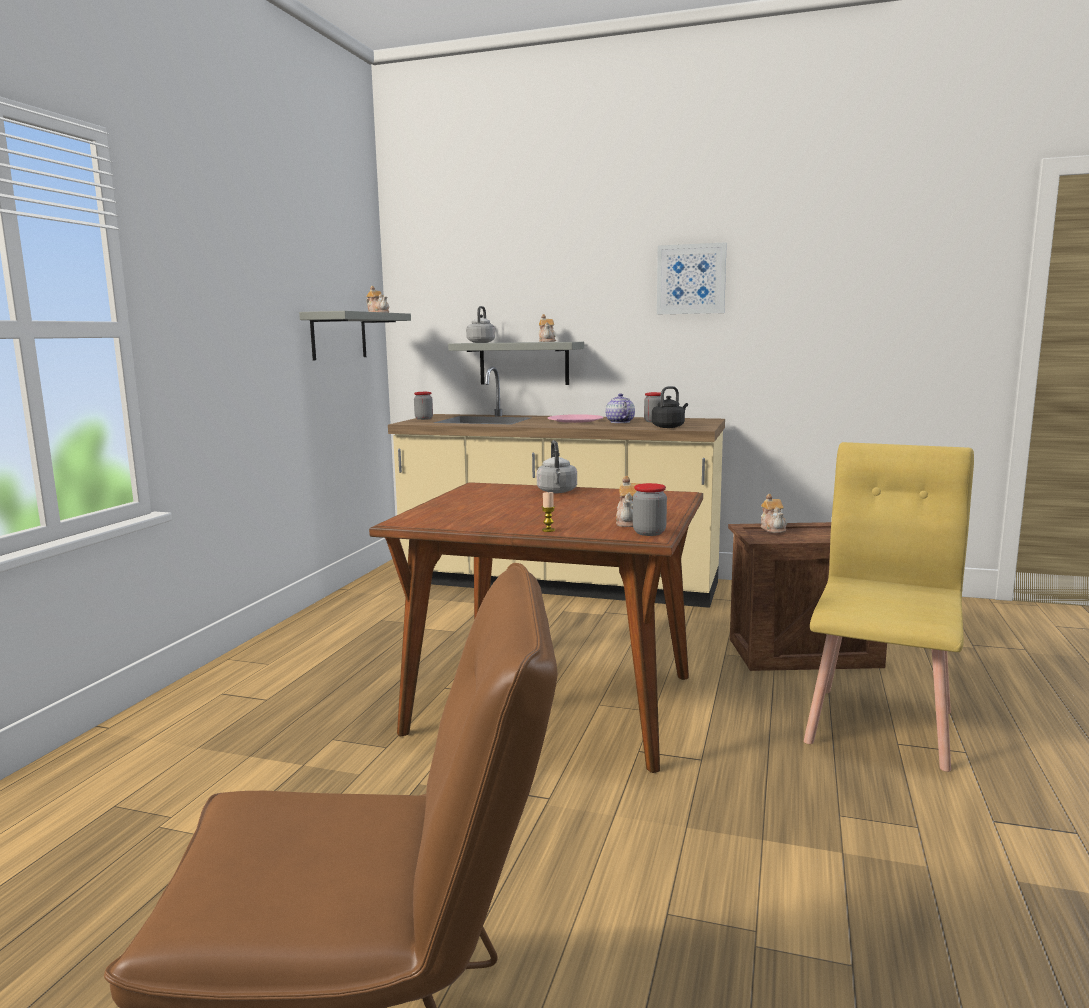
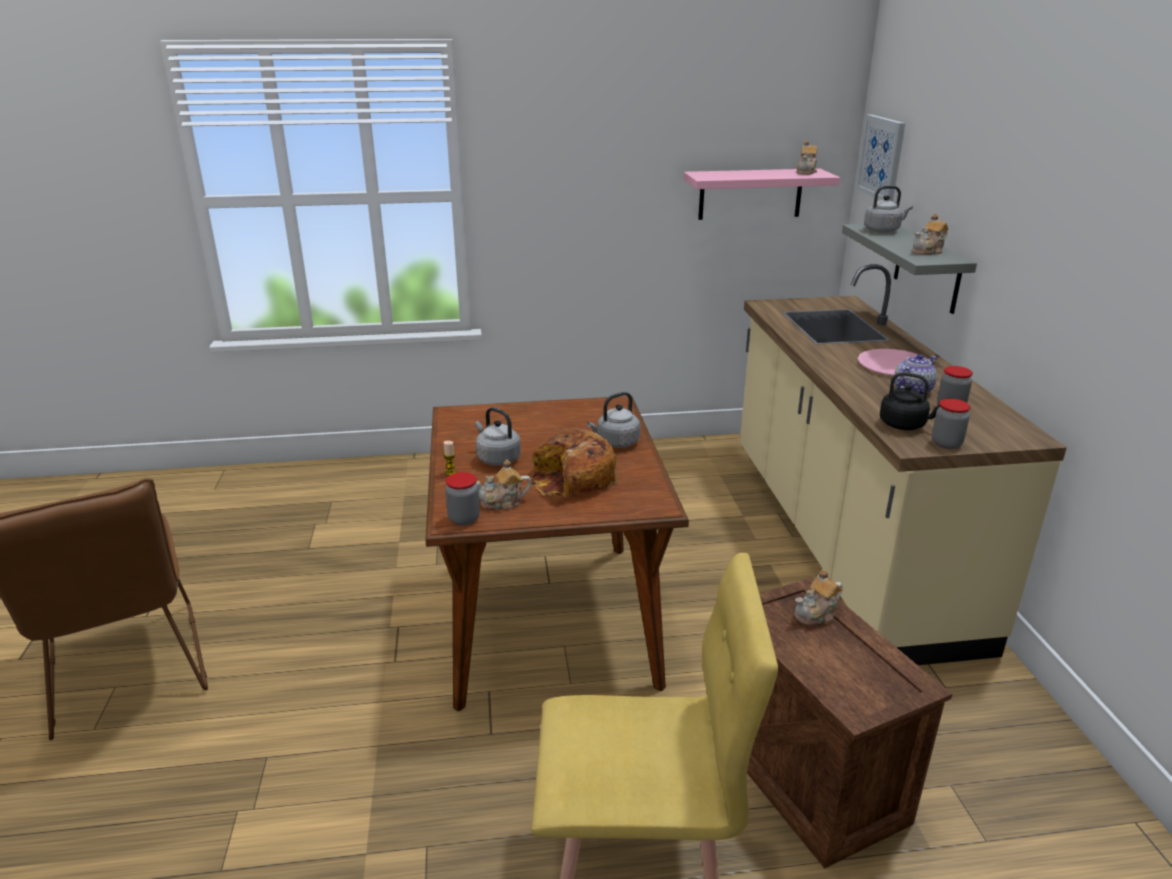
camera: 65 degrees right, 15 degrees up
(339, 336) = (750, 194): grey shelf -> pink shelf
(424, 418) = (805, 302): jar -> jar (946, 444)
(538, 517) = (497, 458): none -> grey kettle
(609, 505) = (572, 479): none -> bread
(691, 279) = (1098, 213): picture -> picture (881, 157)

